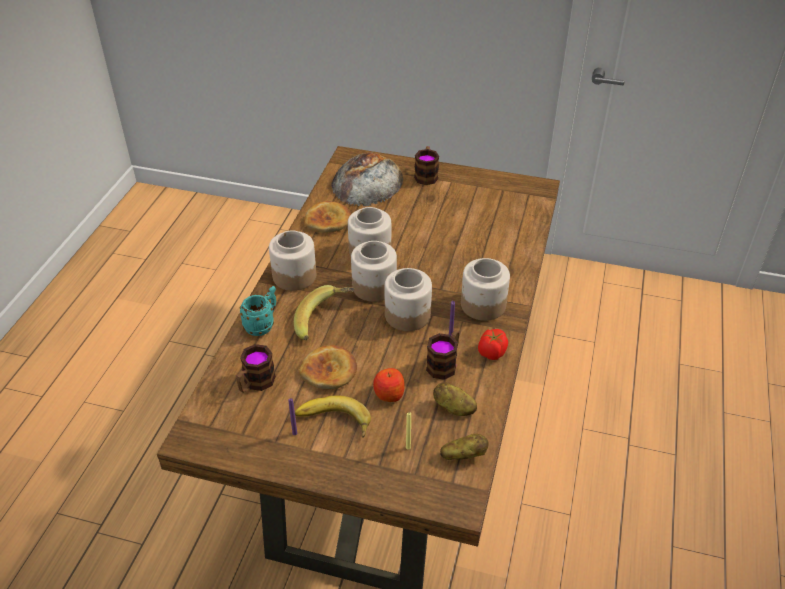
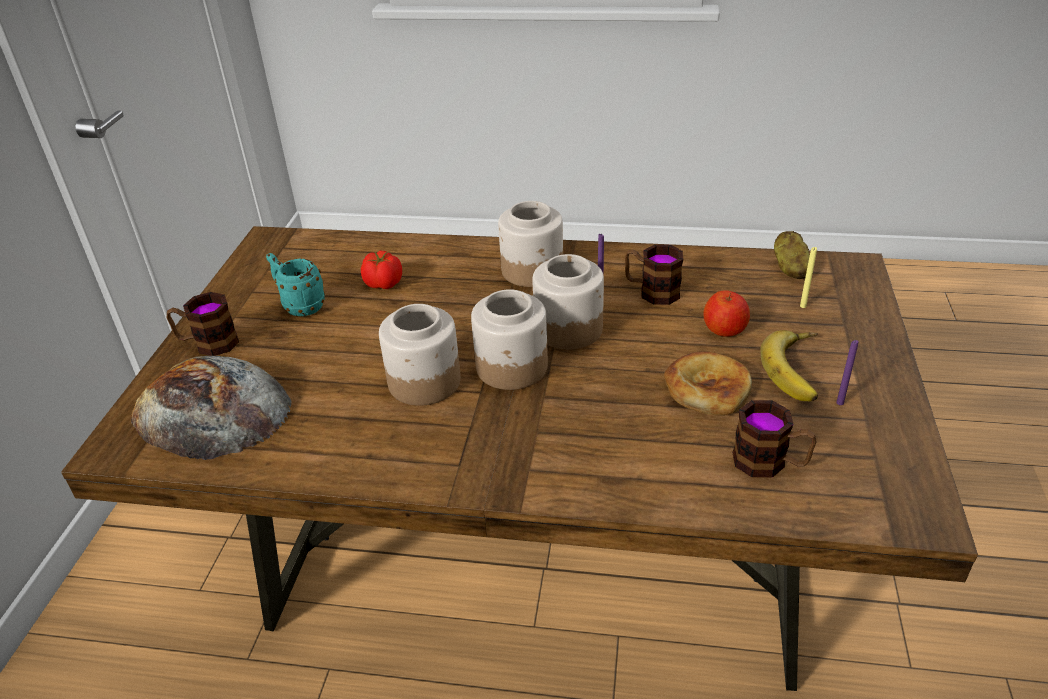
camera: 95 degrees left, 5 degrees down
(263, 325) = (635, 481): turquoise mug -> turquoise mug (299, 306)
(294, 276) = (498, 464): jar -> none
(325, 321) = (605, 408): banana -> none
(328, 220) = (331, 445): bread -> none
(453, 408) = (723, 279): potato -> none
(491, 353) = (619, 259): tomato -> tomato (384, 284)

